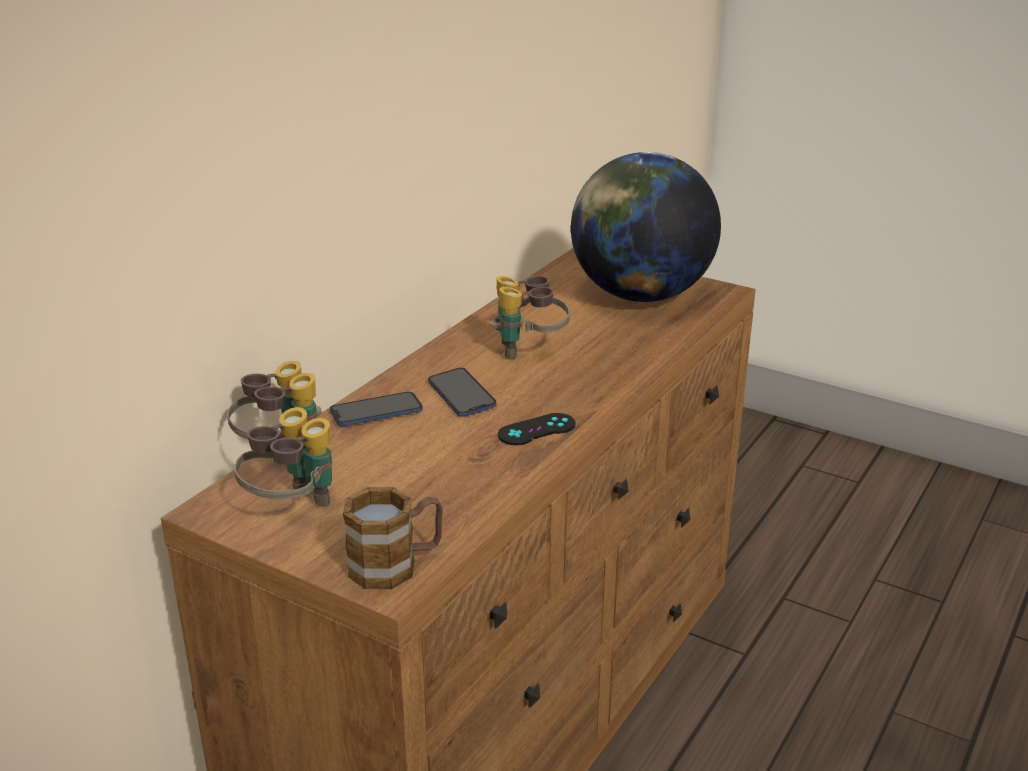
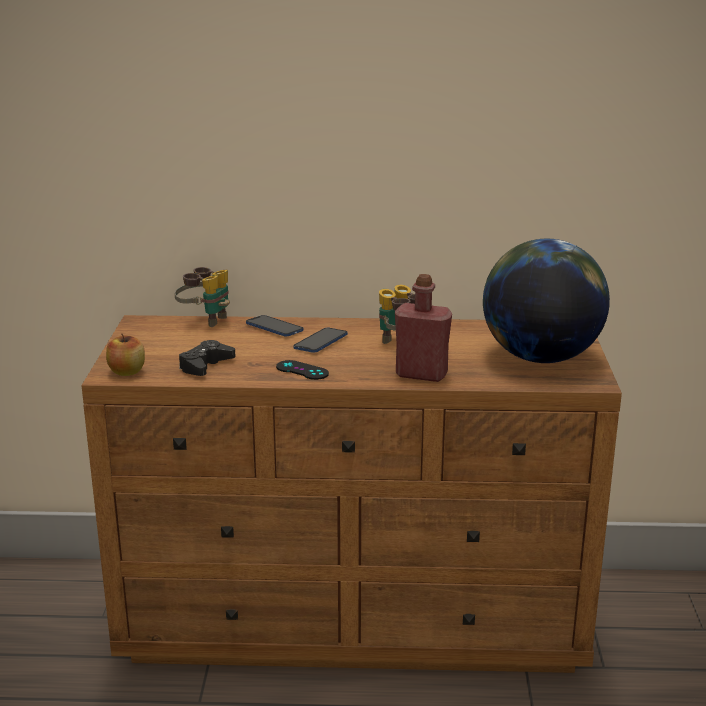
camera: 60 degrees right, 5 degrees down
(292, 508) = (156, 337): binoculars -> none
(396, 565) = (127, 372): mug -> apple
(445, 493) = (205, 365): none -> black game controller
(622, 364) = (421, 374): none -> red bottle

